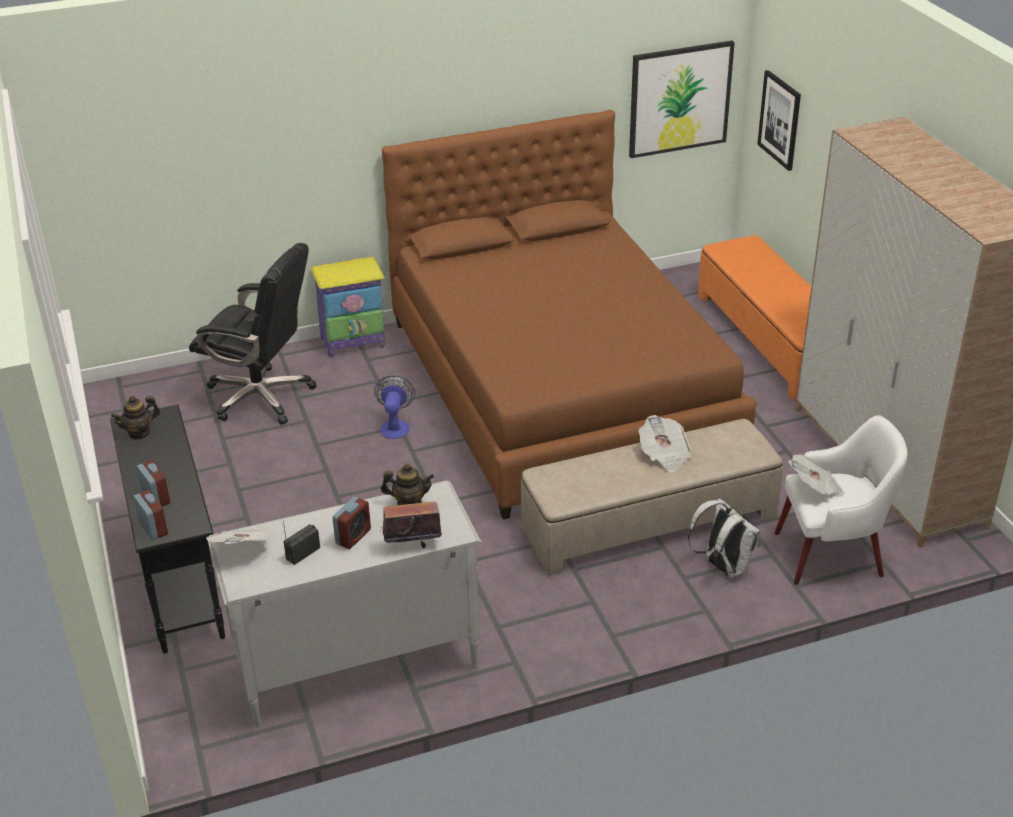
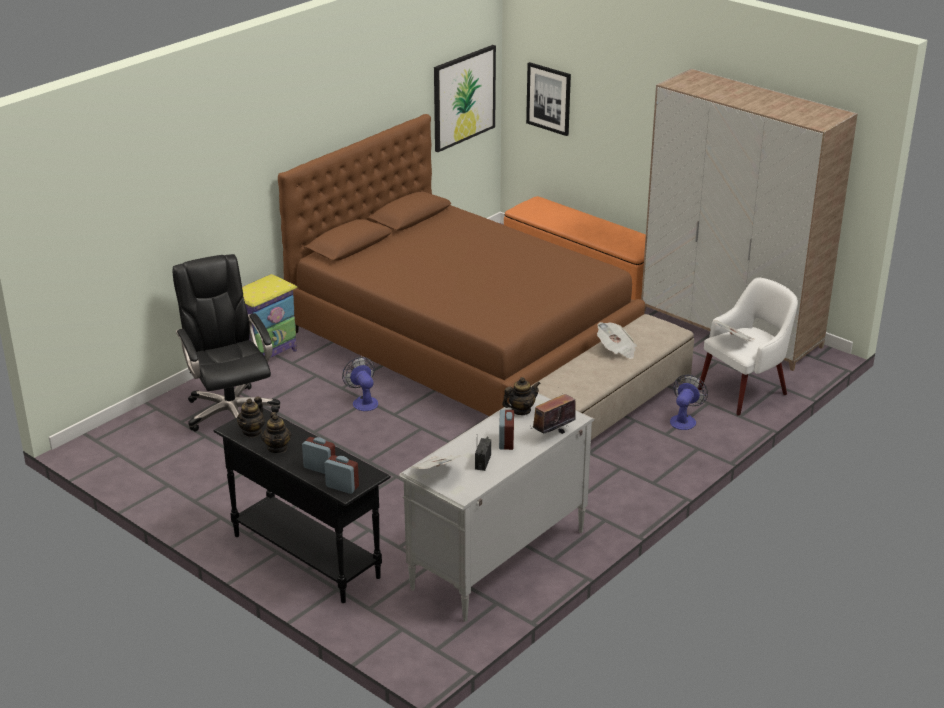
camera: 30 degrees left, 5 degrees down
(142, 460) = (277, 448): none -> teapot
(261, 397) = (230, 413): black office chair -> black office chair turned 105 degrees counterclockwise
(723, 567) = (684, 419): white backpack -> fan

